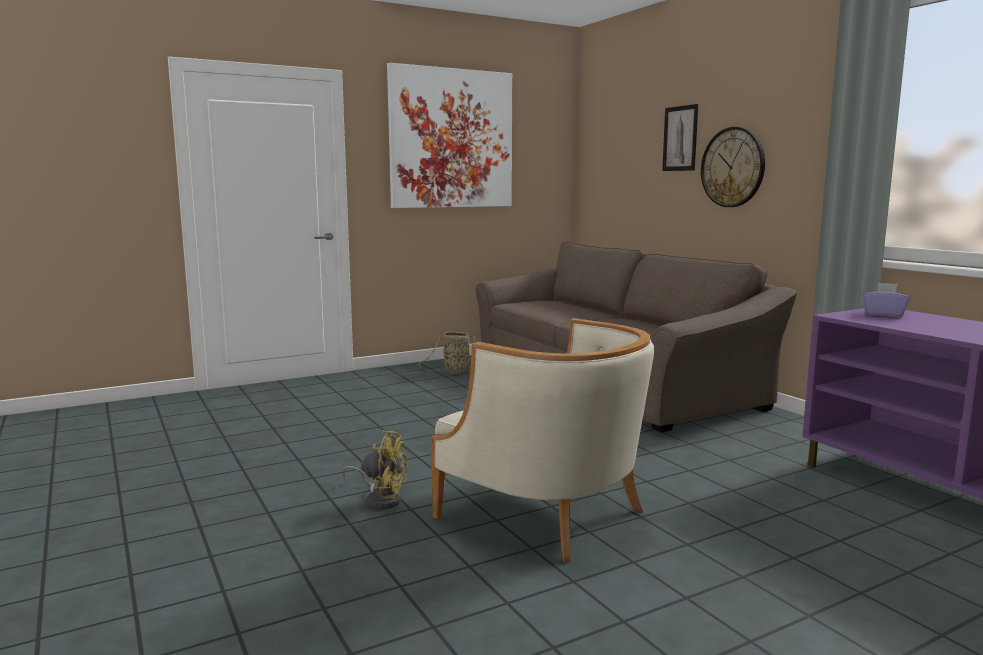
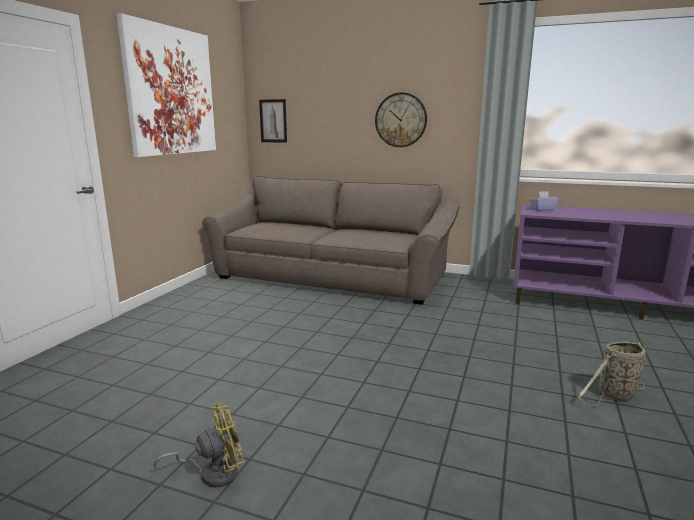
camera: 40 degrees left, 5 degrees up
(381, 499) = (363, 419): yellow fan -> yellow fan (212, 473)
(455, 373) = (215, 295): basket -> basket (614, 395)
(546, 513) = (471, 383): beige armchair -> none
(680, 138) = (353, 98): picture -> picture (273, 121)

